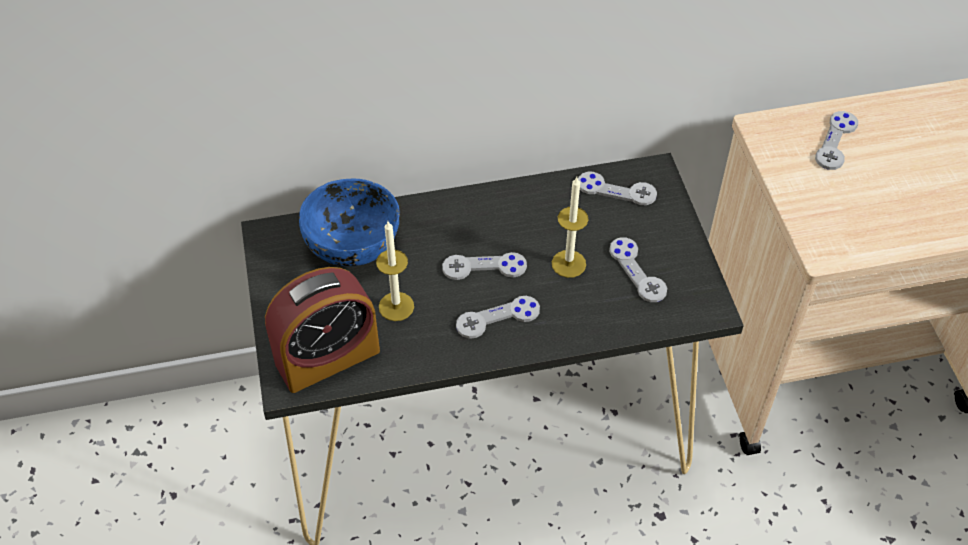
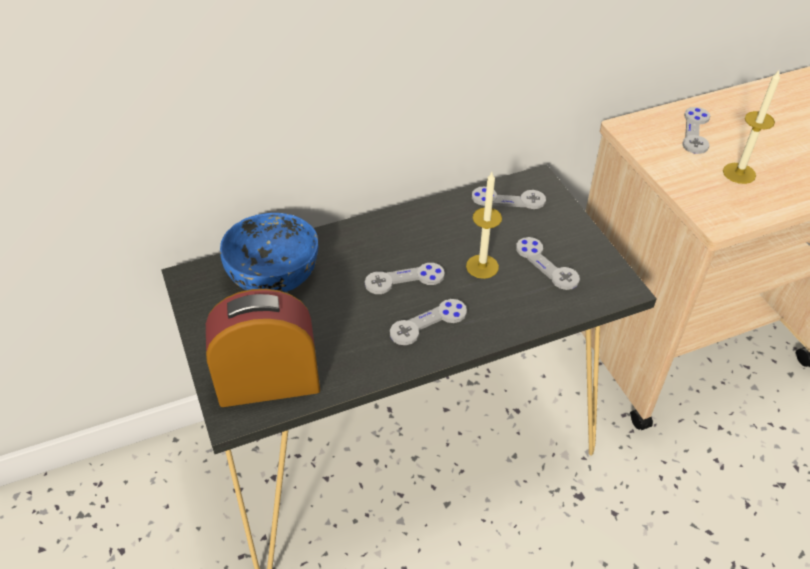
camera: 10 degrees left, 5 degrees down
(327, 357) = (268, 382): alarm clock -> alarm clock turned 150 degrees counterclockwise
(396, 306) = (328, 325): candle -> candle (739, 173)

